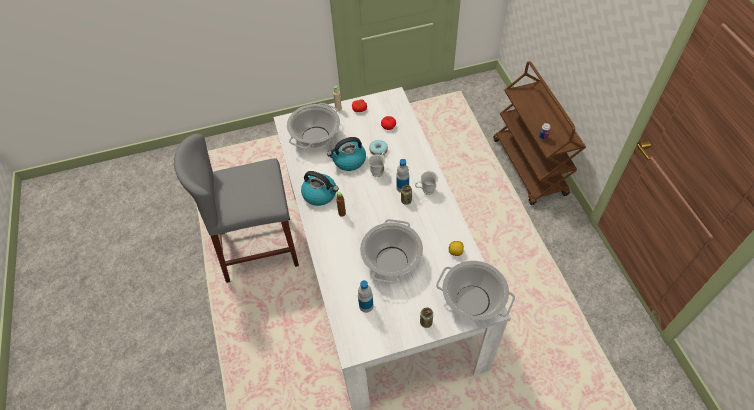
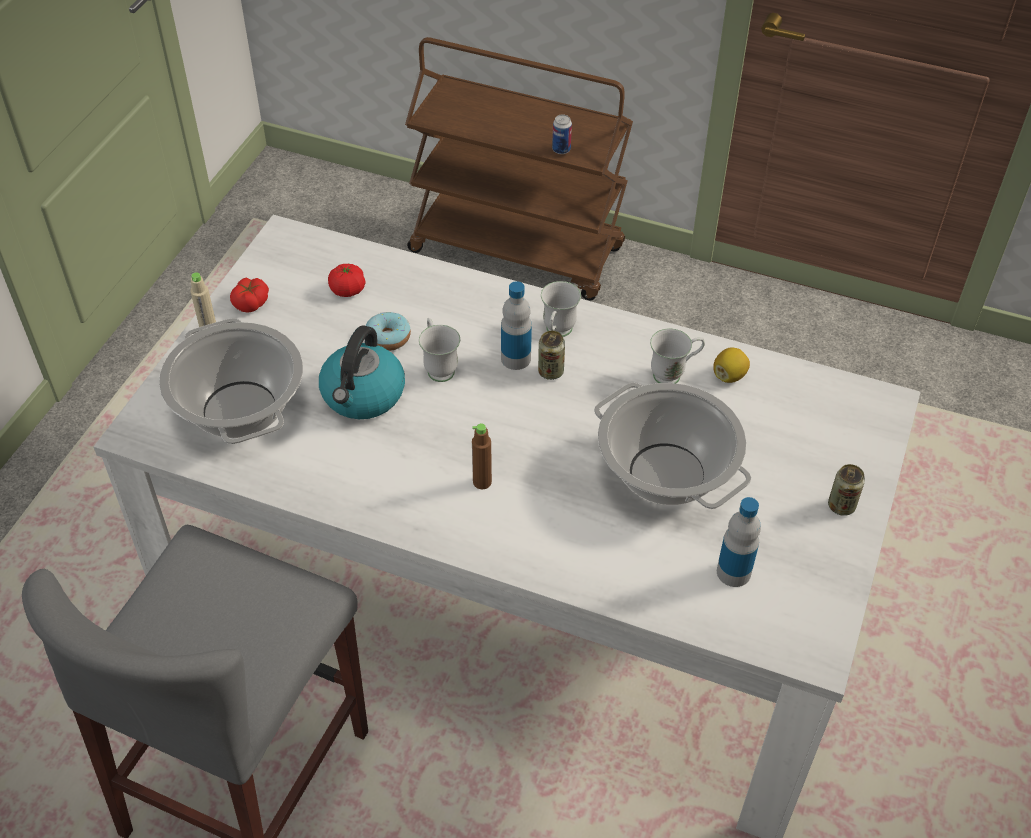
camera: 55 degrees left, 5 degrees down
(320, 194) = (398, 488): kettle -> none
(439, 235) = (673, 374): none -> white mug
(473, 300) = (849, 416): cooking pot -> none

